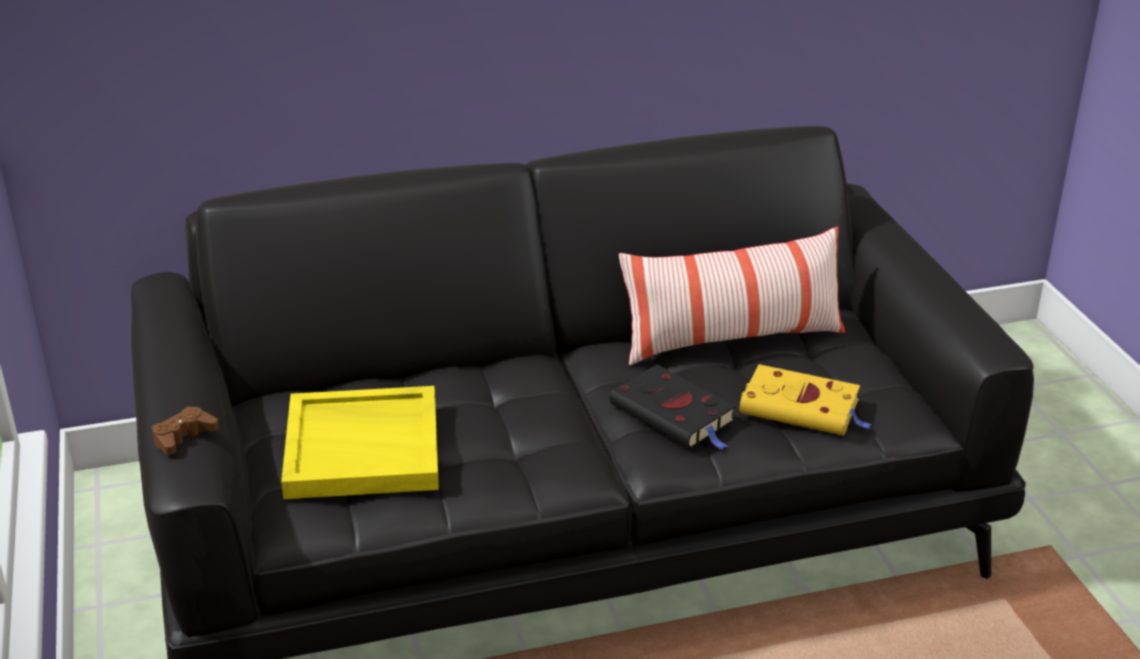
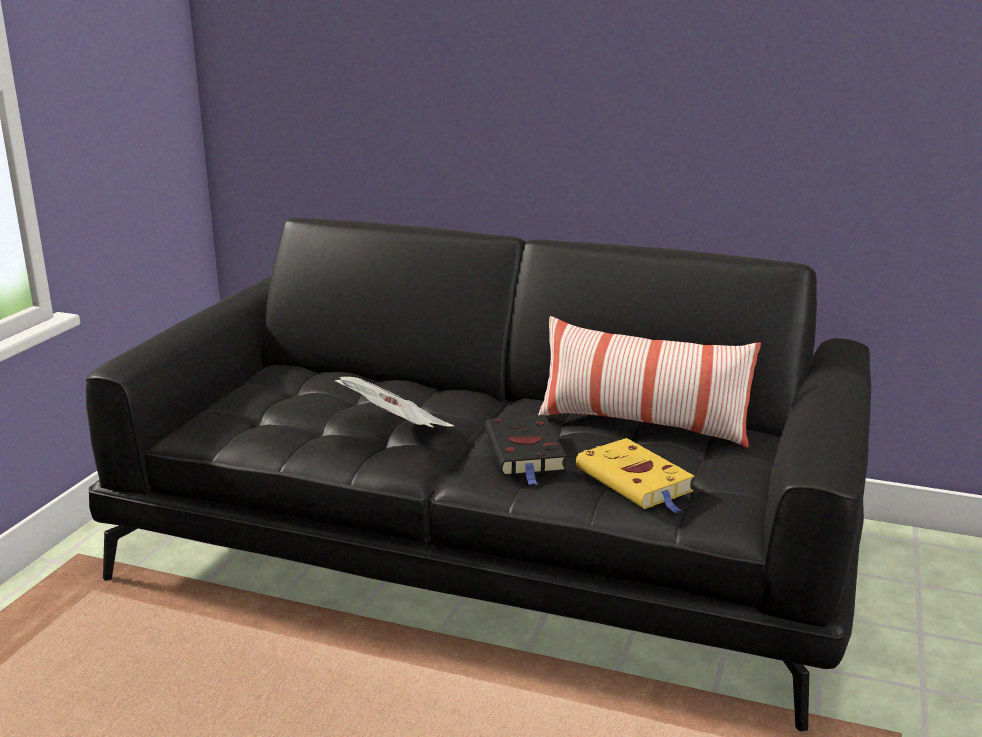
camera: 35 degrees right, 10 degrees down
(183, 437) = (151, 344): brown game controller -> none
(364, 447) = (289, 404): yellow tray -> none
(520, 436) = (396, 430): none -> newspaper

